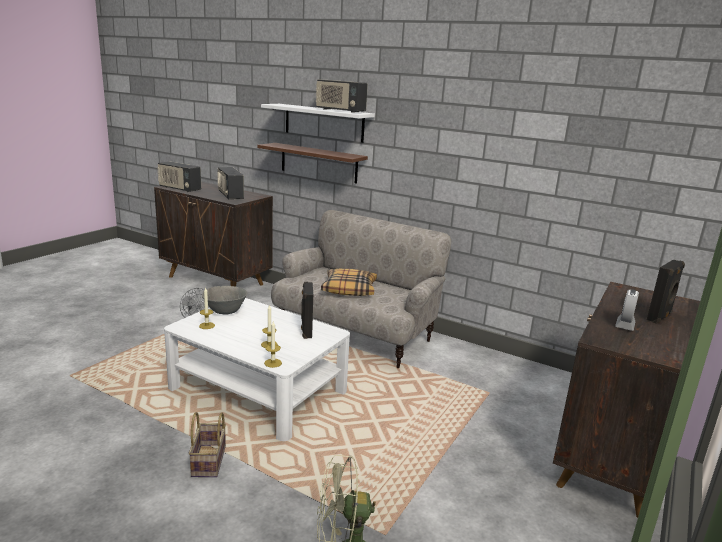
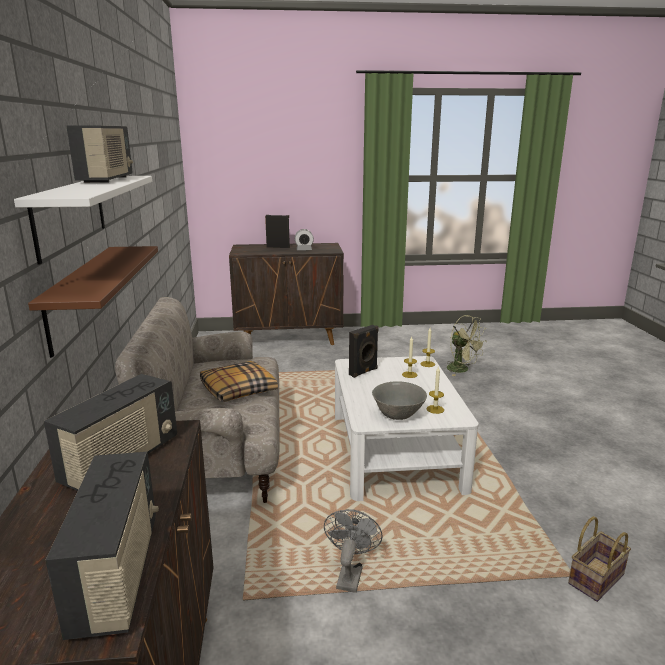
camera: 125 degrees left, 0 degrees up
(209, 462) = (487, 425): basket -> basket (595, 577)

